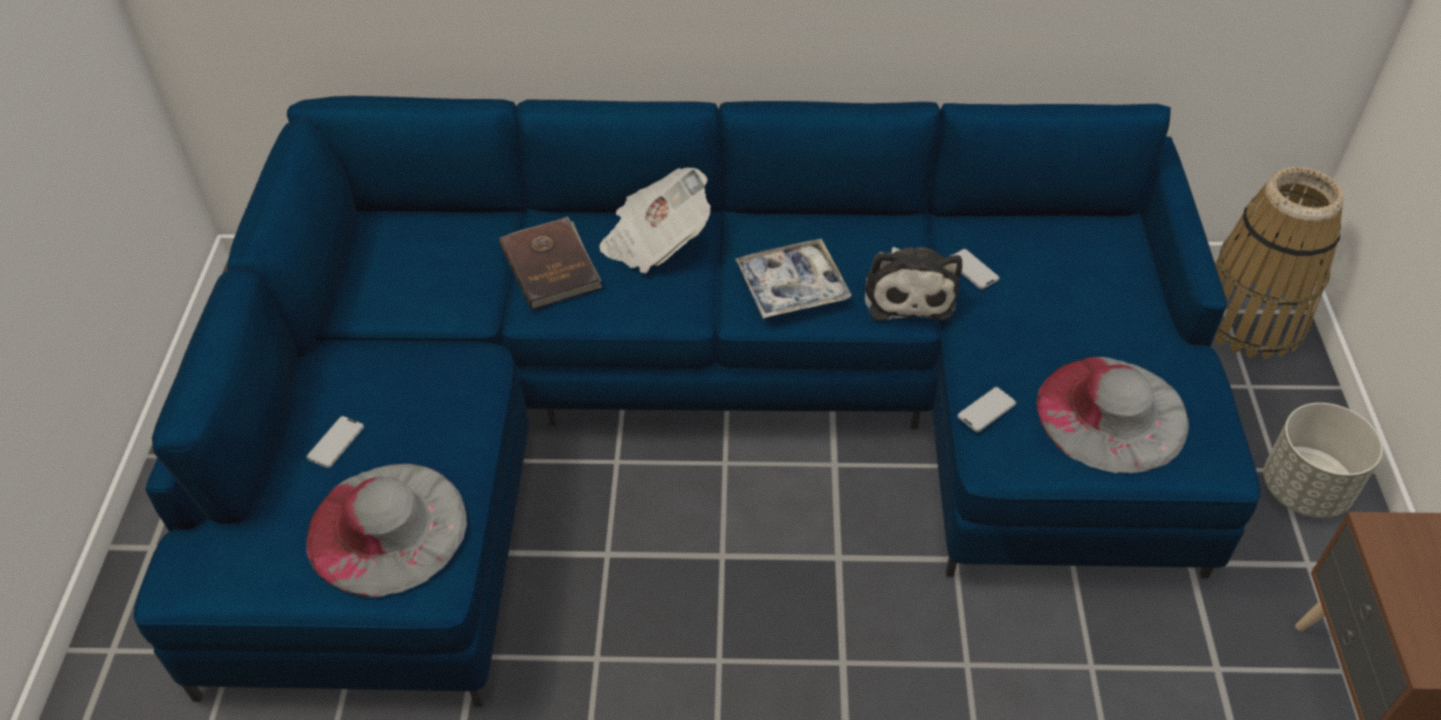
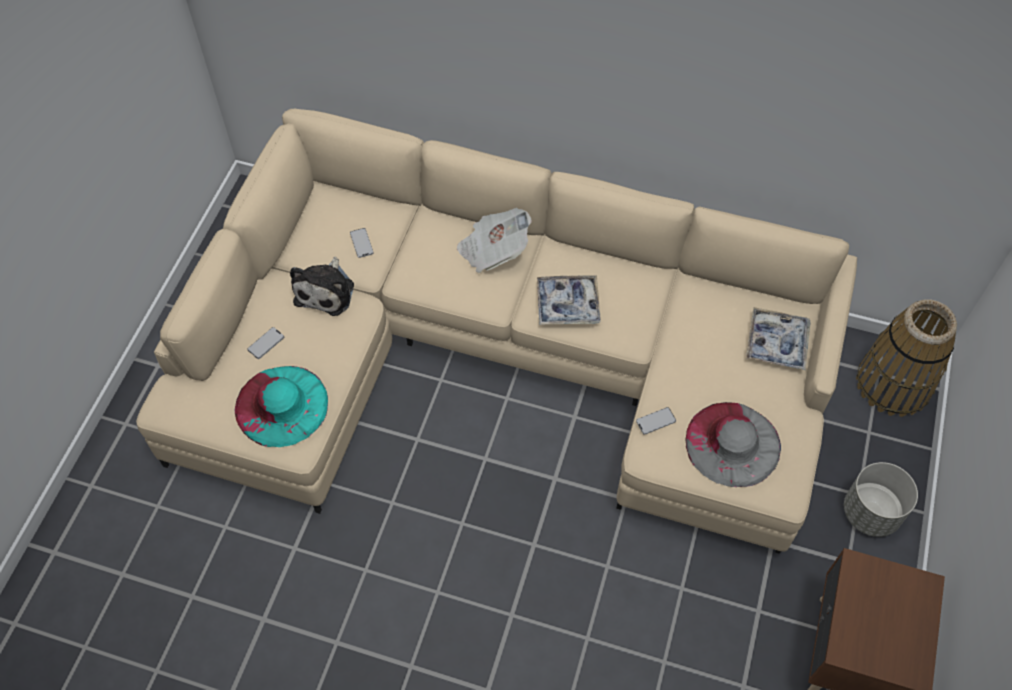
camera: 15 degrees right, 10 degrees up
(387, 528) = (281, 405): grey hat -> turquoise hat
(551, 266) = (423, 252): brown book -> none
(692, 413) = (497, 358): blue sofa -> beige sofa
(908, 292) = (640, 326): plush toy -> plush toy (326, 291)
(972, 270) = (687, 320): phone -> phone (361, 243)
(1108, 270) = (776, 343): none -> tray

